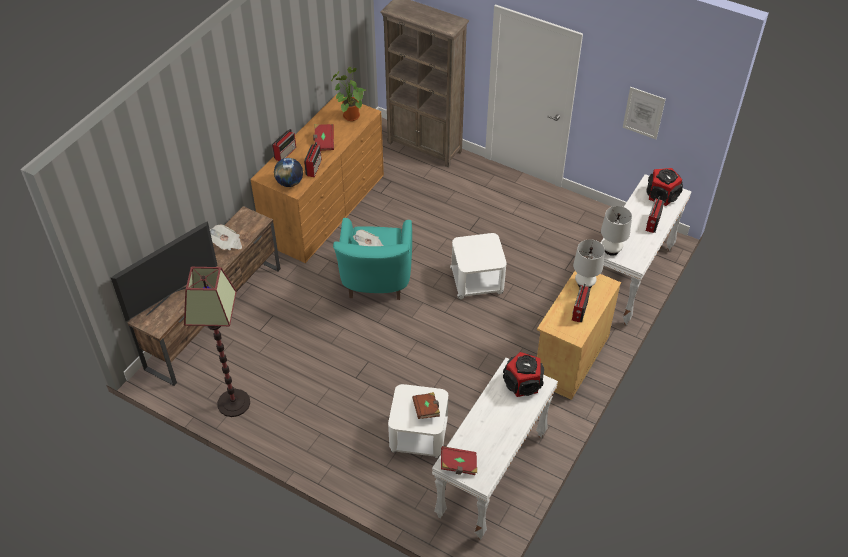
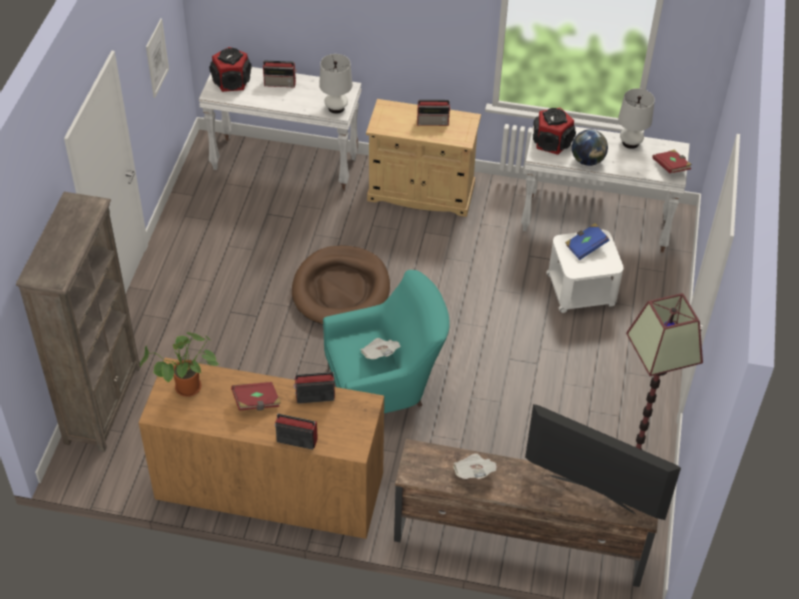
camera: 110 degrees left, 0 degrees up
(289, 183) = (356, 413): globe -> globe (587, 160)
(426, 409) = (585, 246): brown book -> blue book
(477, 280) = (341, 290): white side table -> brown dog bed
(584, 284) = (392, 123): white table lamp -> white table lamp (630, 142)

